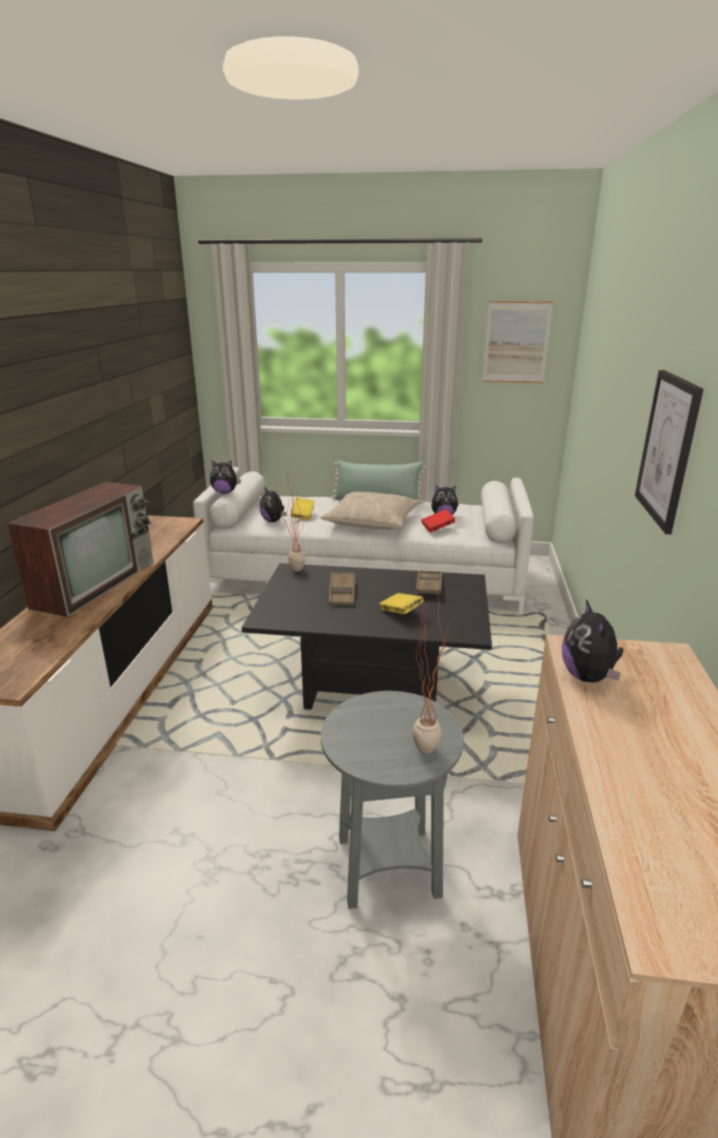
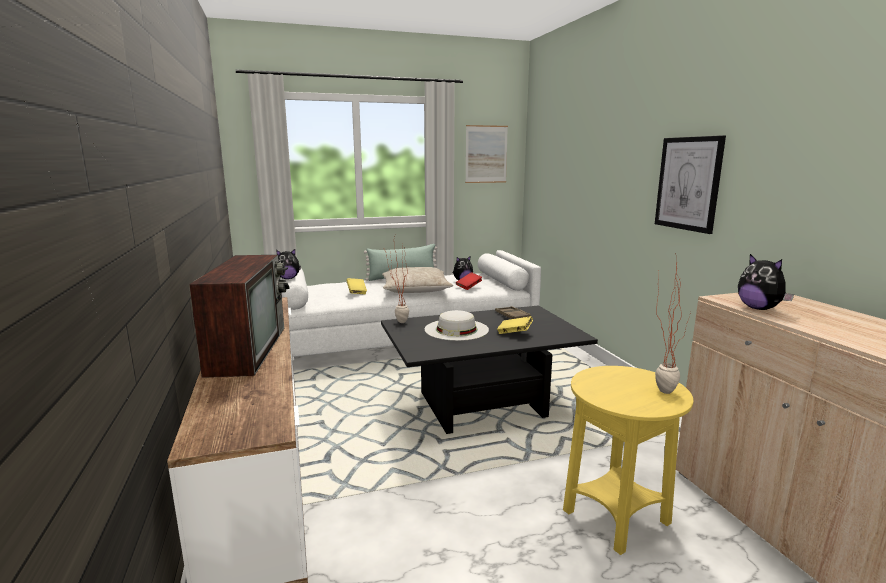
camera: 25 degrees left, 10 degrees down
(273, 521) = (335, 298): plush toy -> none
(342, 593) = (456, 329): brown tray -> white hat
(387, 867) = (616, 518): grey side table -> yellow side table

